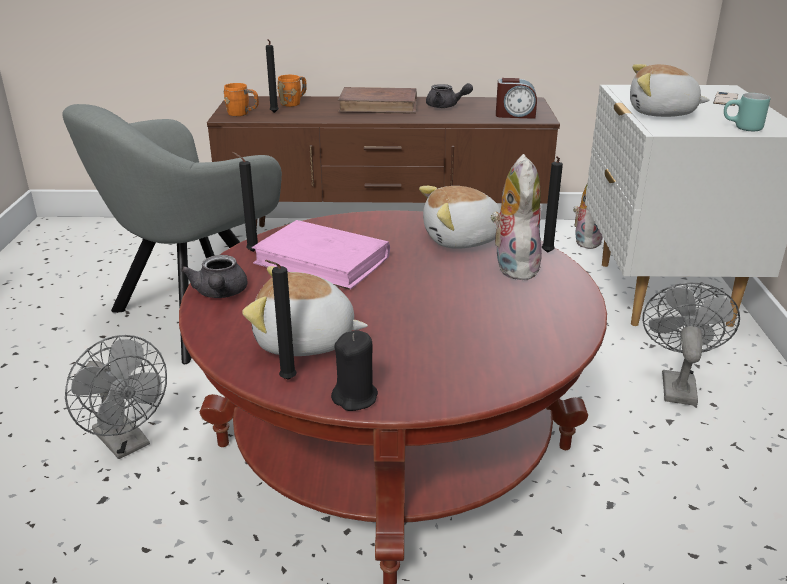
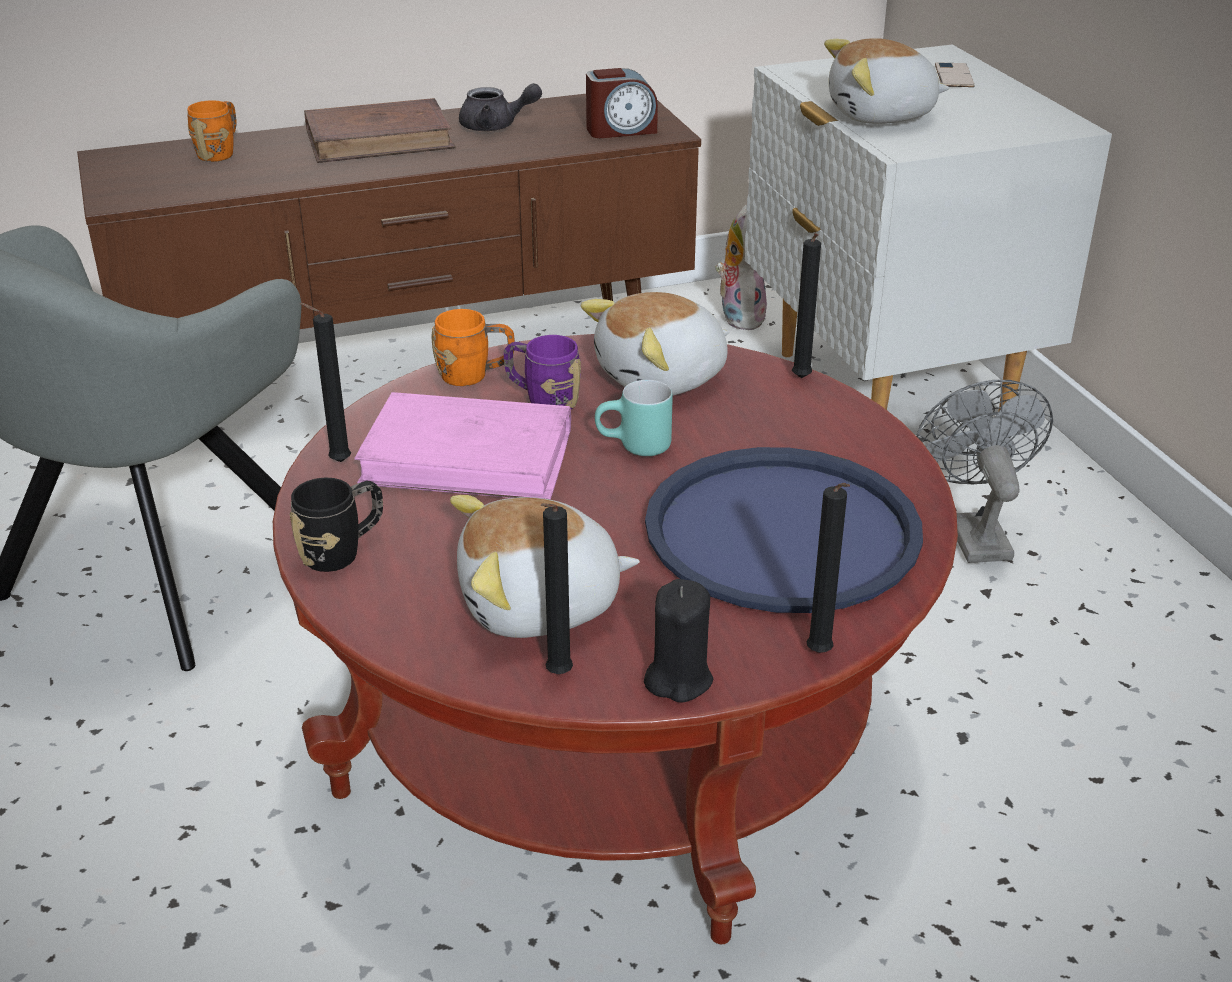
camera: 20 degrees left, 5 degrees up
(127, 443) = (172, 834): grey fan -> none
(220, 294) = (342, 551): grey teapot -> black mug
(242, 114) = (141, 189): orange mug -> orange mug (475, 376)
(274, 113) = (200, 179): black candle -> black candle (820, 655)
(384, 240) = (543, 401): none -> purple mug
(478, 331) = (783, 531): none -> blue tray
(513, 266) = (766, 411): plush toy -> none
(742, 128) = (1009, 131): turquoise mug -> turquoise mug (634, 448)

